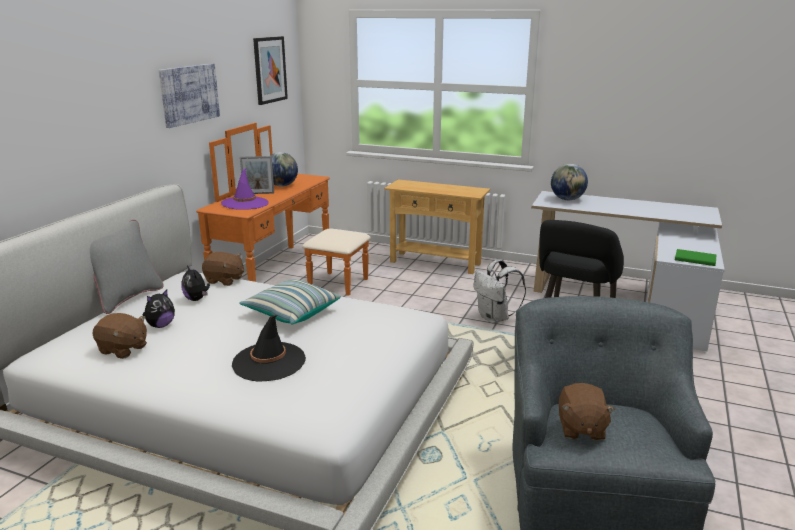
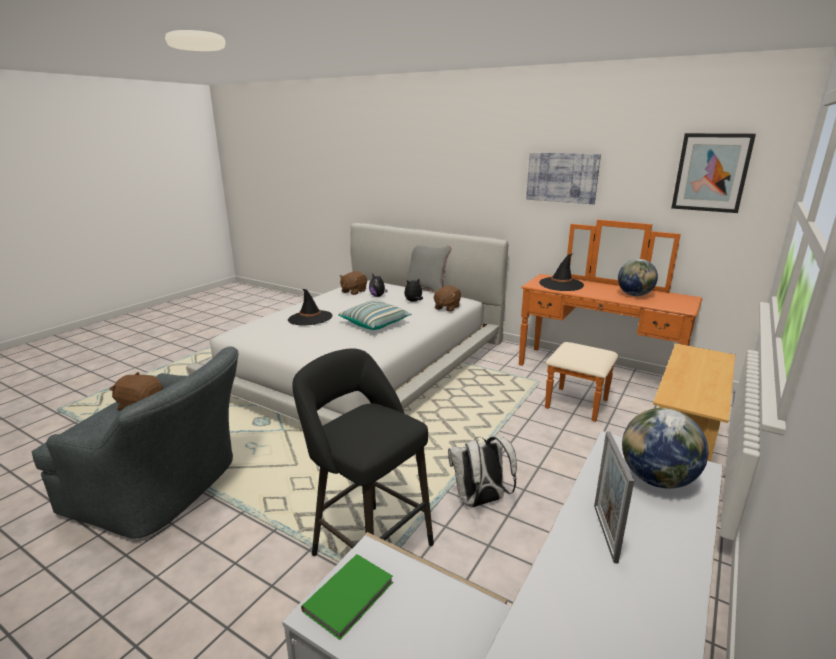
camera: 100 degrees right, 0 degrees up
(245, 203) = (561, 284): purple hat -> black hat
(258, 193) = (599, 288): picture frame -> picture frame (605, 532)

